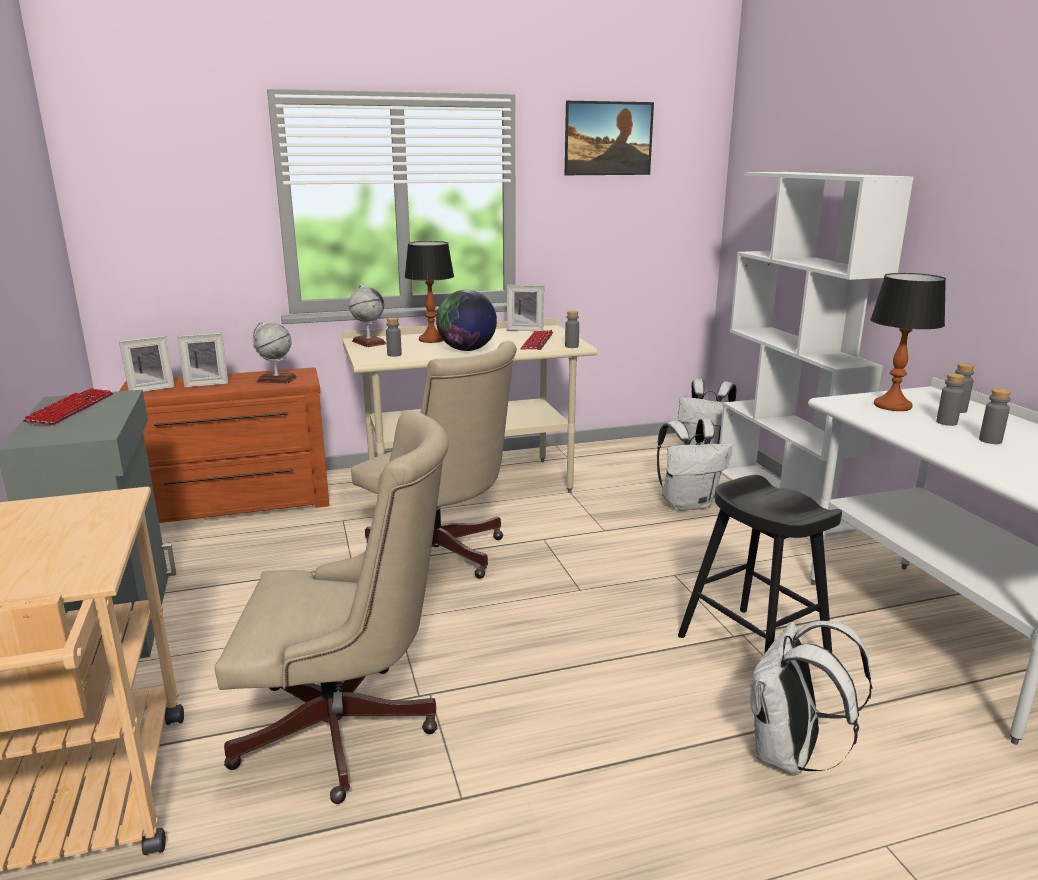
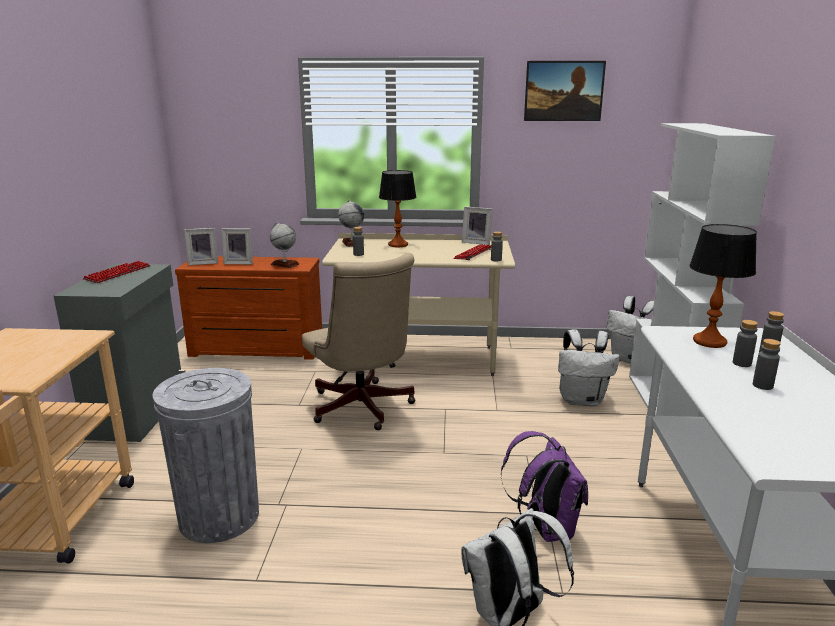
camera: 20 degrees right, 0 degrees up
(348, 730) = (219, 517): beige office chair -> grey trash can
(467, 350) = (413, 255): globe -> none
(753, 650) = (545, 528): black stool -> purple backpack

